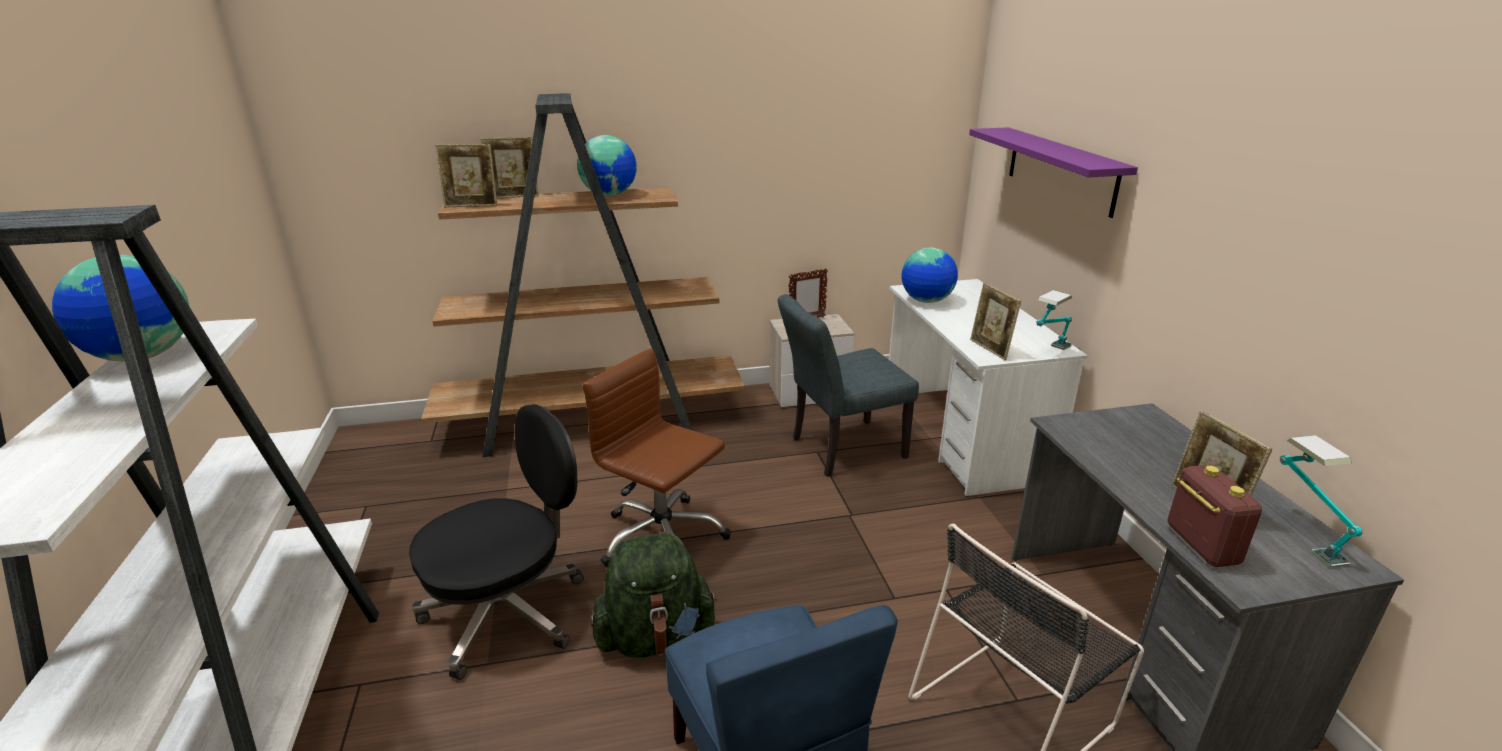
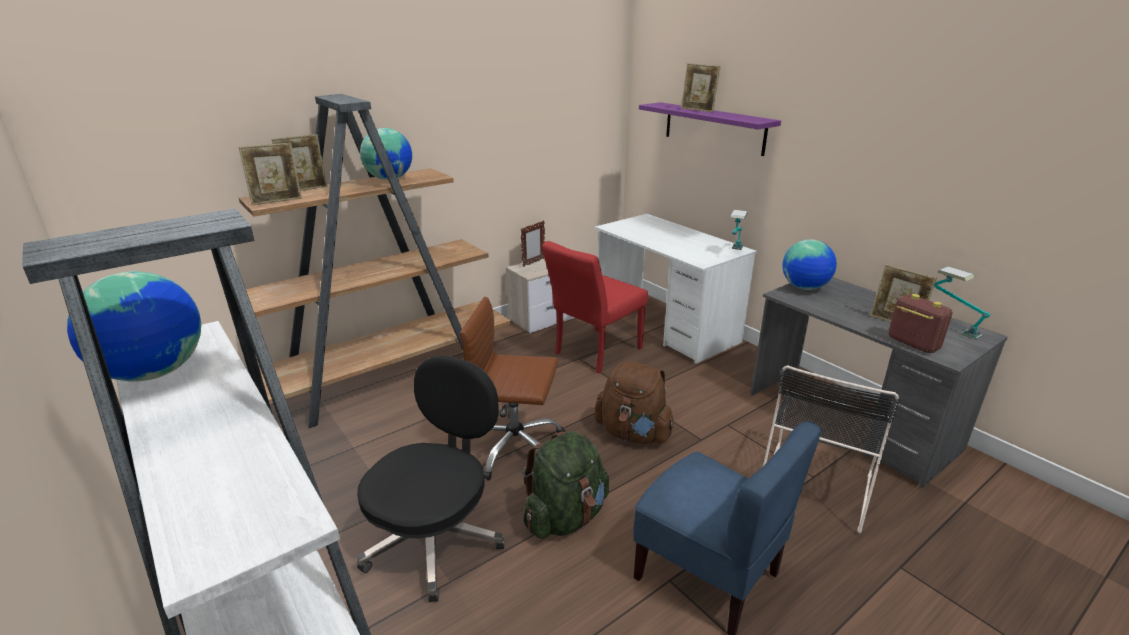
camera: 25 degrees left, 0 degrees up
(812, 563) = (633, 433): none -> brown backpack
(840, 449) = (593, 353): grey chair -> red chair
(926, 301) = (629, 233): globe -> globe (805, 287)
(990, 349) = (699, 257): picture frame -> picture frame (698, 110)

